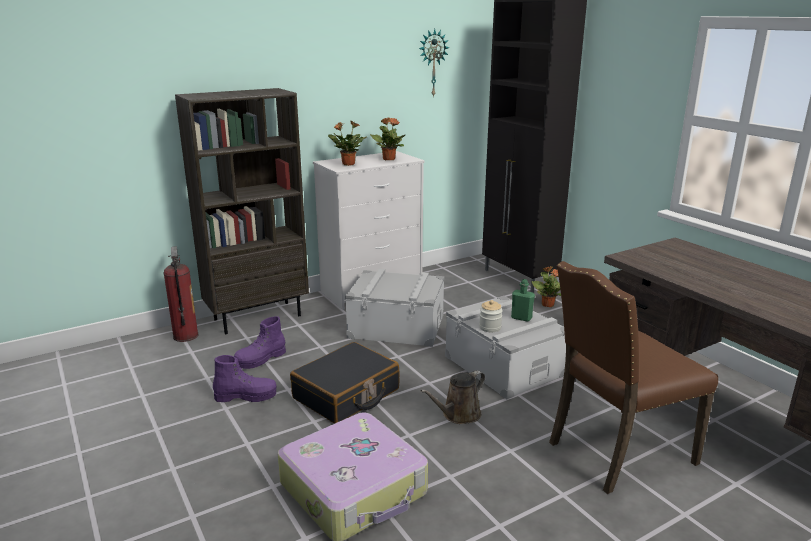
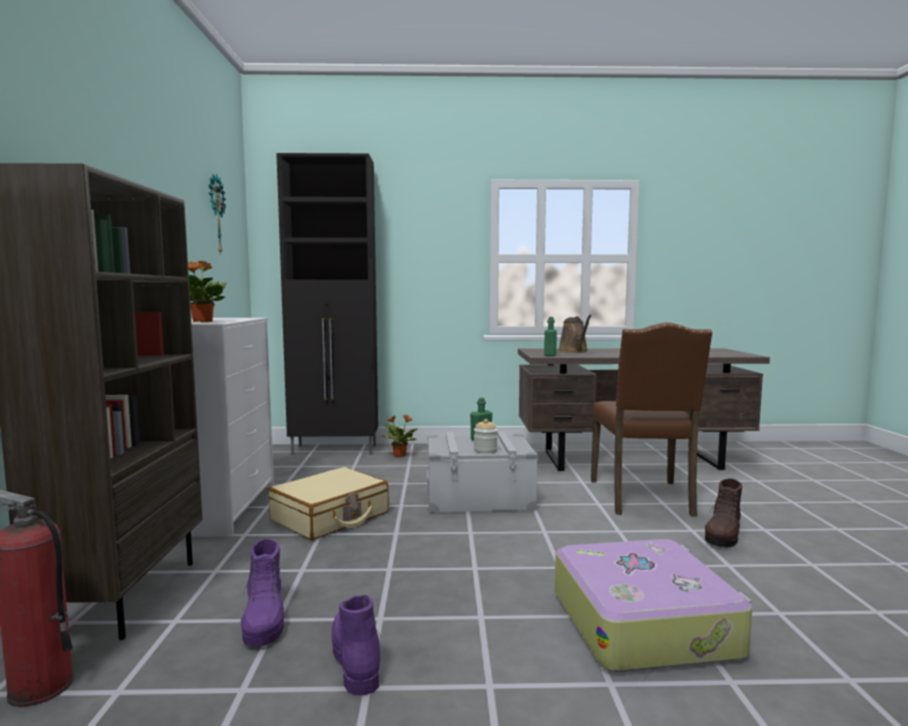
camera: 60 degrees left, 15 degrees down
(246, 396) = (355, 659): purple boot -> purple boot turned 45 degrees counterclockwise
(346, 394) = (442, 580): black suitcase -> none
(389, 159) = (228, 318): potted plant -> none
(397, 326) = (330, 517): grey storage box -> beige suitcase
(458, 415) = (544, 535): brown watering can -> brown watering can (574, 351)
(569, 517) = (723, 536): none -> brown boot
(641, 259) = (550, 355): none -> green bottle

